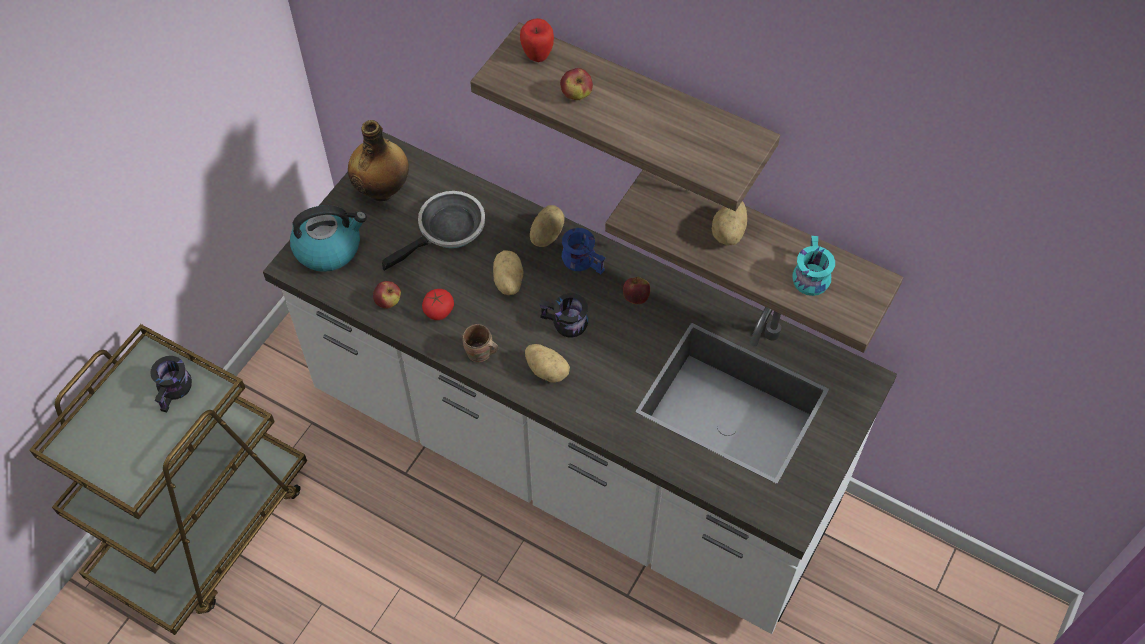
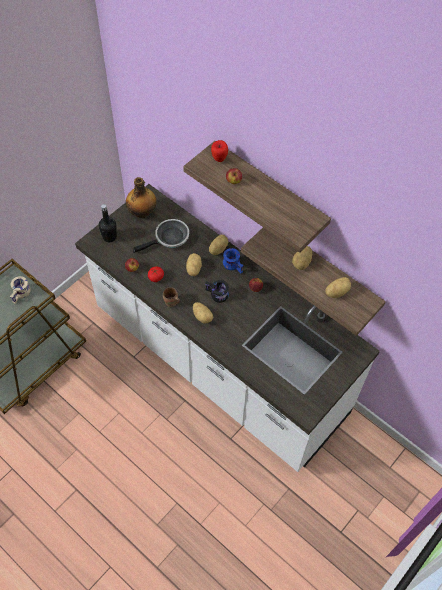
camera: 10 degrees right, 0 degrees up
(176, 391) = (22, 294): black mug -> beige mug
(329, 248) = (109, 237): kettle -> black bottle
(807, 275) = (336, 291): turquoise mug -> potato

